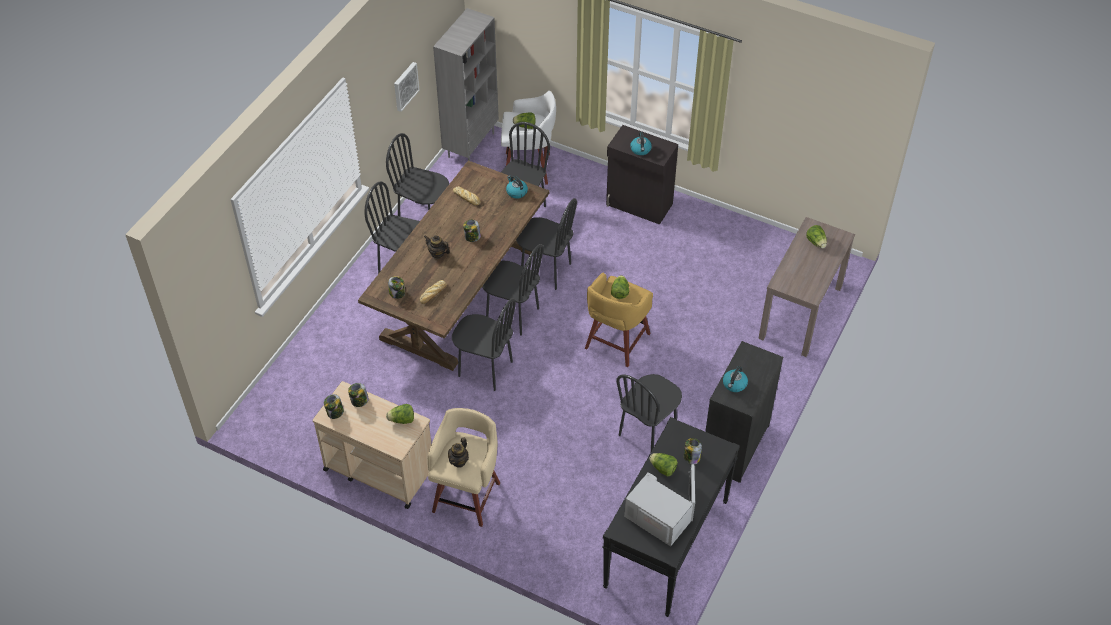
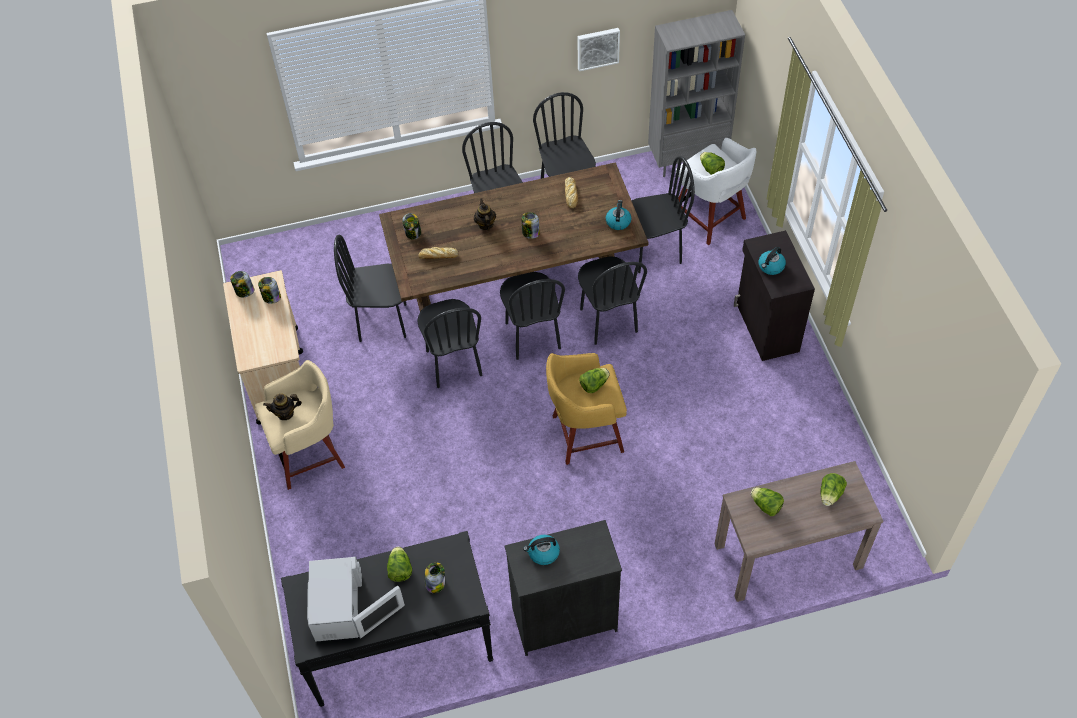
camera: 50 degrees right, 5 degrees up
(402, 420) = (279, 340): lettuce -> lettuce (766, 506)
(648, 432) = (508, 536): black chair -> black chair (383, 322)

